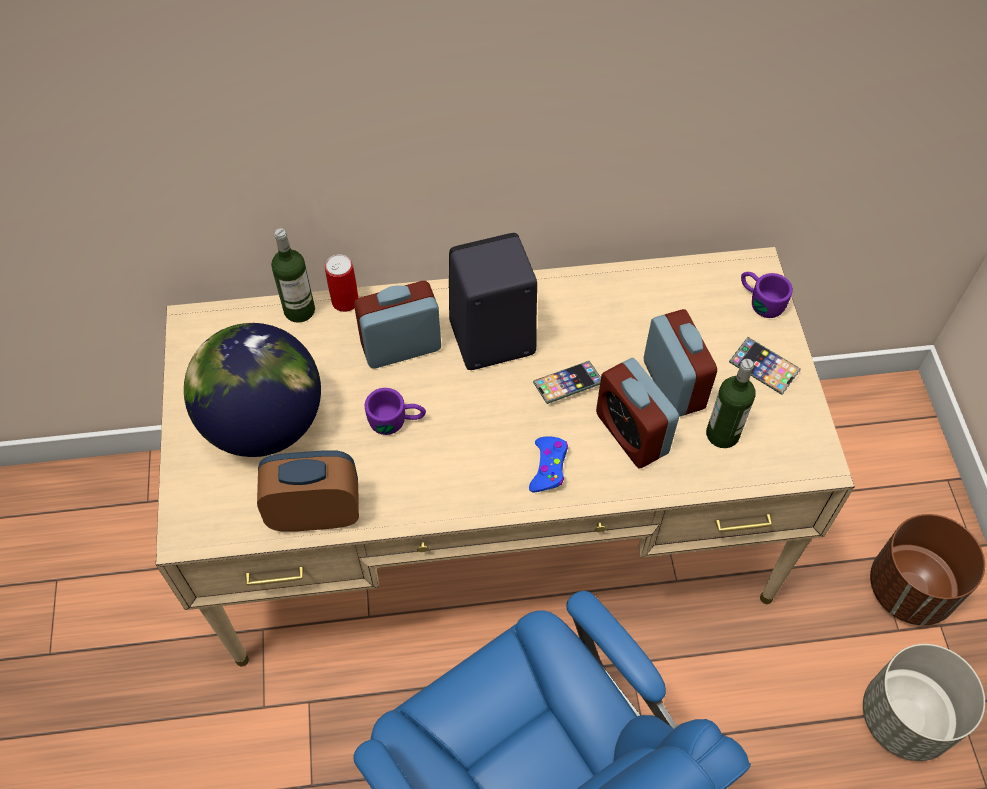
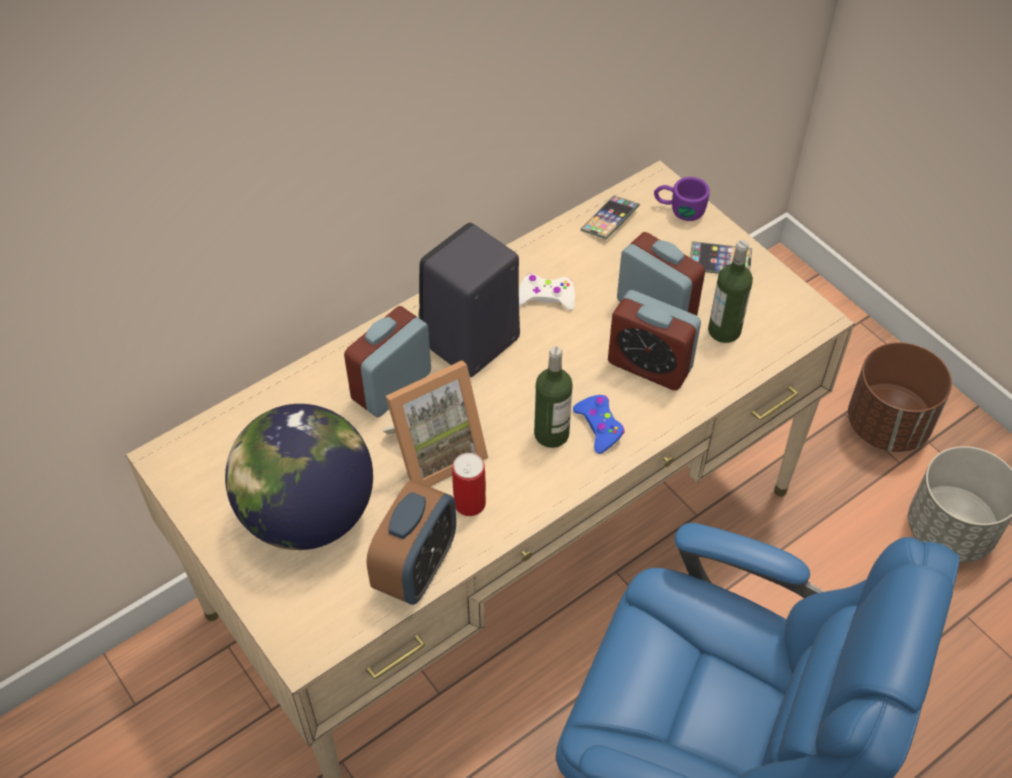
camera: 30 degrees left, 5 degrees down
(299, 310) = (268, 398): bottle -> bottle (551, 434)
(315, 512) = (416, 568): alarm clock -> alarm clock turned 150 degrees clockwise
(345, 301) = (308, 370): can -> can (470, 503)
(397, 421) = (435, 452): purple mug -> picture frame
(568, 384) = (566, 350): phone -> phone (610, 220)
(583, 328) = (546, 297): none -> white game controller

